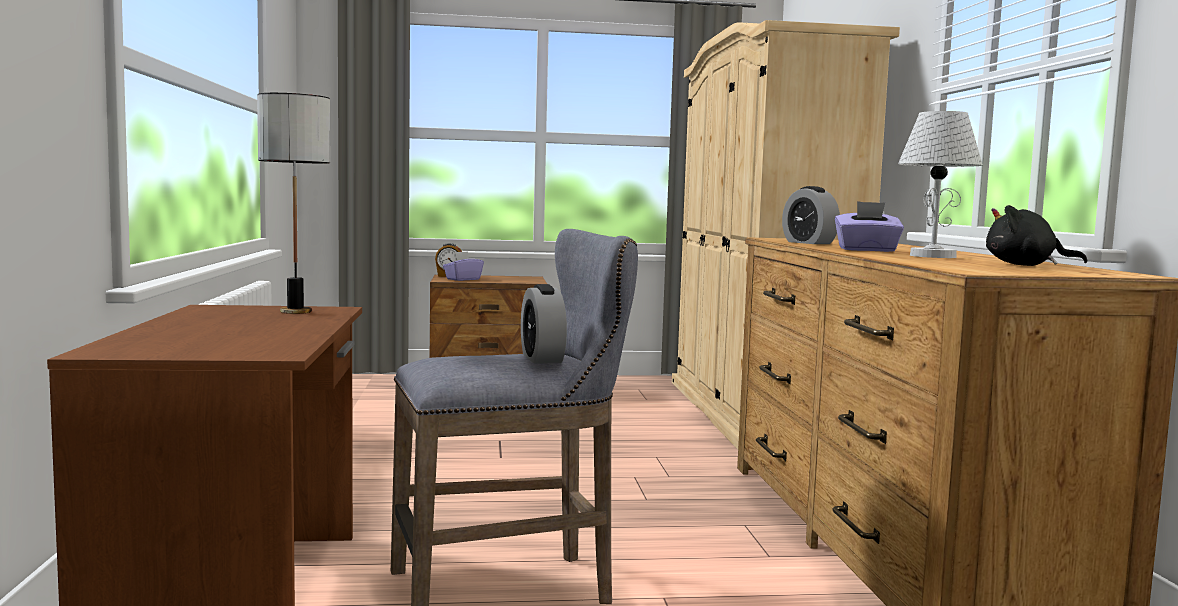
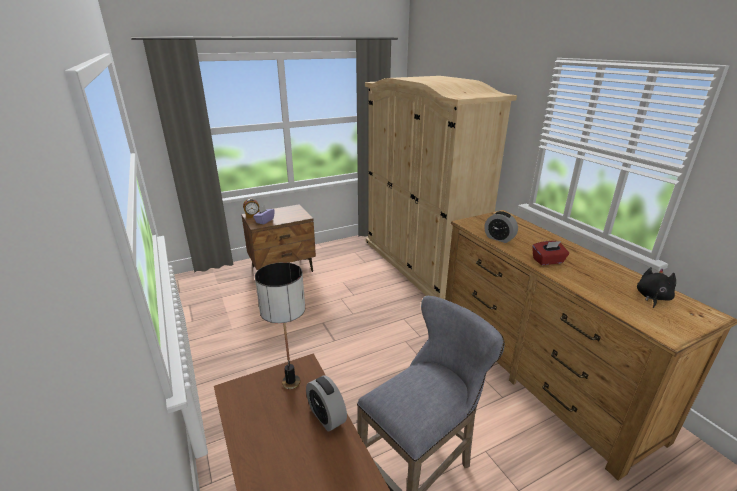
camera: 20 degrees left, 20 degrees up
(542, 358) = (441, 384): alarm clock -> alarm clock (326, 416)
(867, 250) = (548, 261): purple tissue box -> red tissue box
(932, 256) = (591, 275): white table lamp -> none
(1025, 265) = (652, 297): black plush toy -> black plush toy turned 120 degrees clockwise

